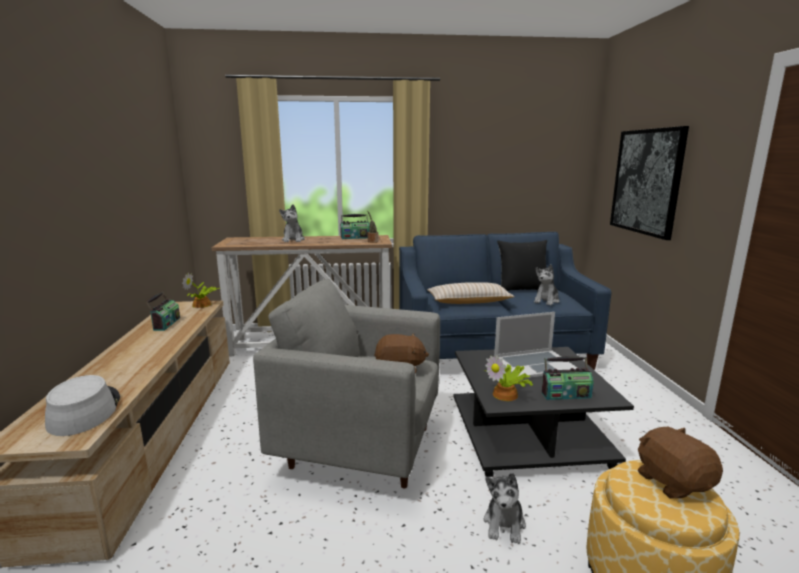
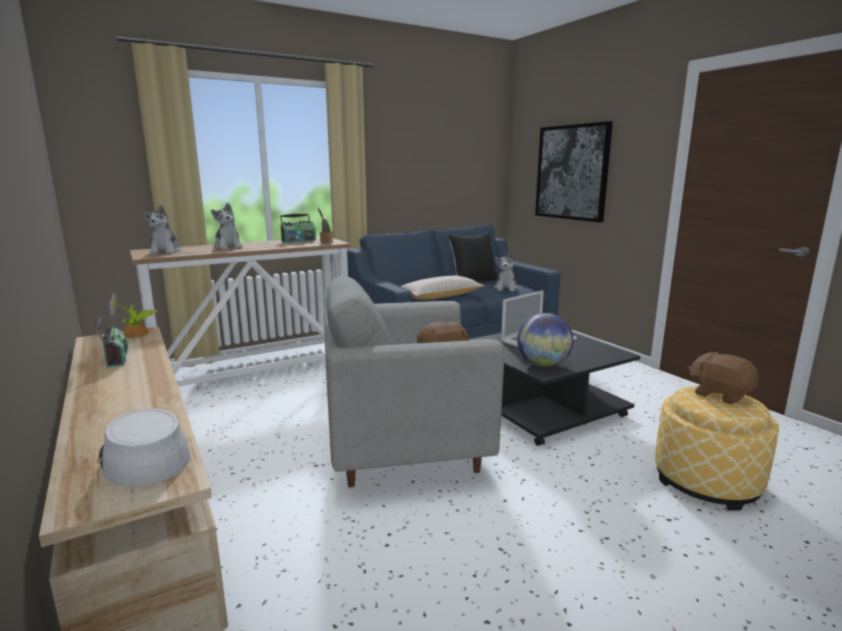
camera: 25 degrees left, 0 degrees up
(504, 524) = (583, 475): plush toy -> plush toy (165, 251)
(507, 394) = (543, 365): potted plant -> globe
(565, 394) = (586, 357): radio -> none

